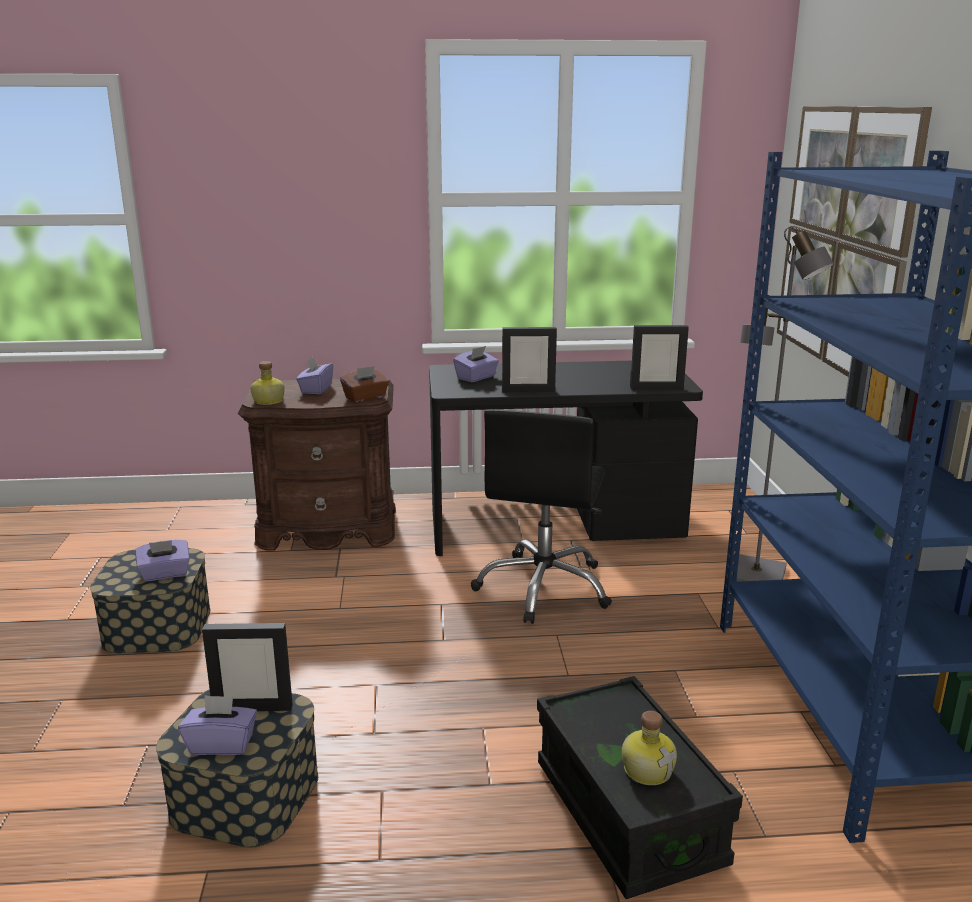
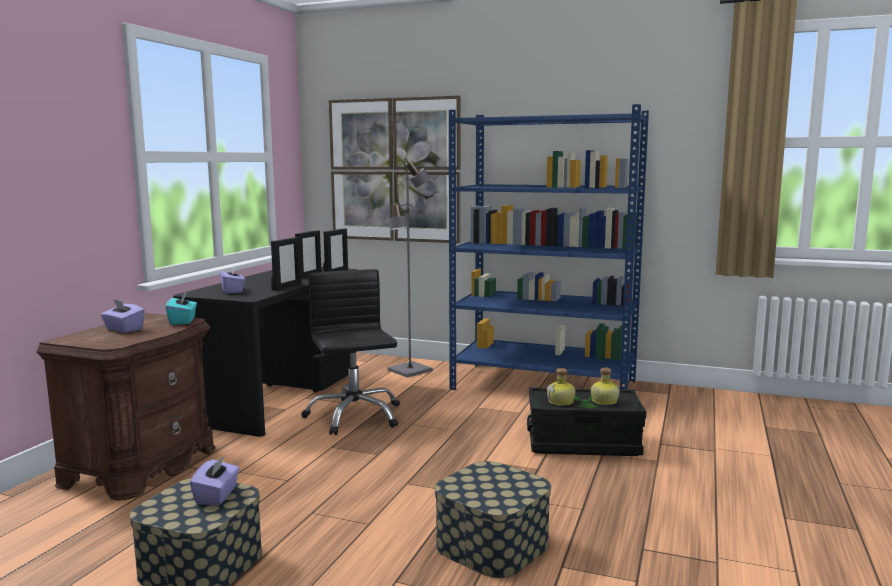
camera: 65 degrees left, 10 degrees down
(221, 744) = (510, 492): purple tissue box -> none
(253, 707) = (474, 478): picture frame -> picture frame (308, 275)
(268, 401) = (119, 342): bottle -> bottle (561, 402)
(365, 398) = (183, 321): brown tissue box -> turquoise tissue box
(544, 588) = (354, 416): black office chair -> black office chair turned 150 degrees counterclockwise

